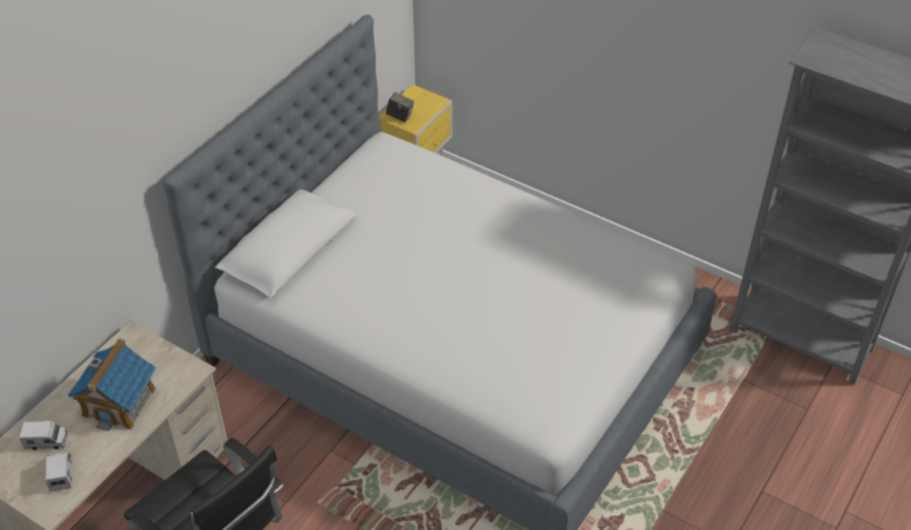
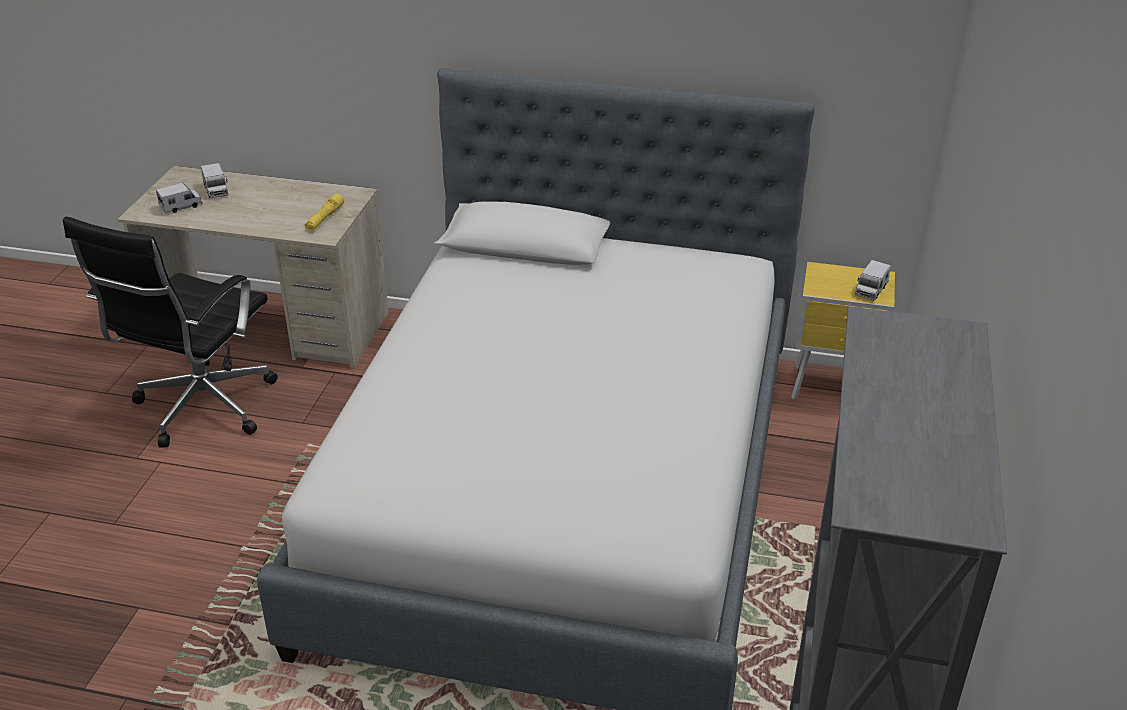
camera: 70 degrees right, 10 degrees down
(119, 402) = (272, 210): toy house -> none
(162, 366) = (324, 218): none -> yellow flashlight
(400, 116) = (825, 277): camera -> none
(428, 102) = (871, 290): none -> toy truck

